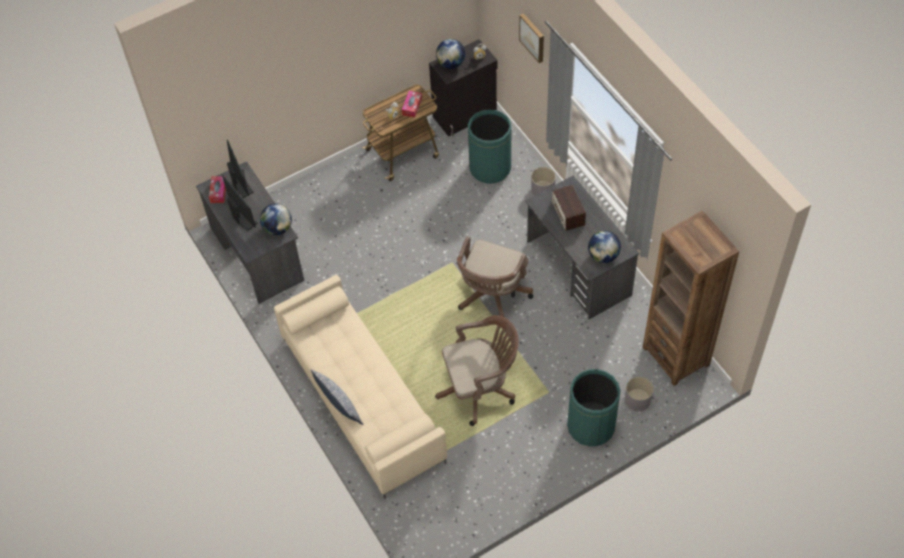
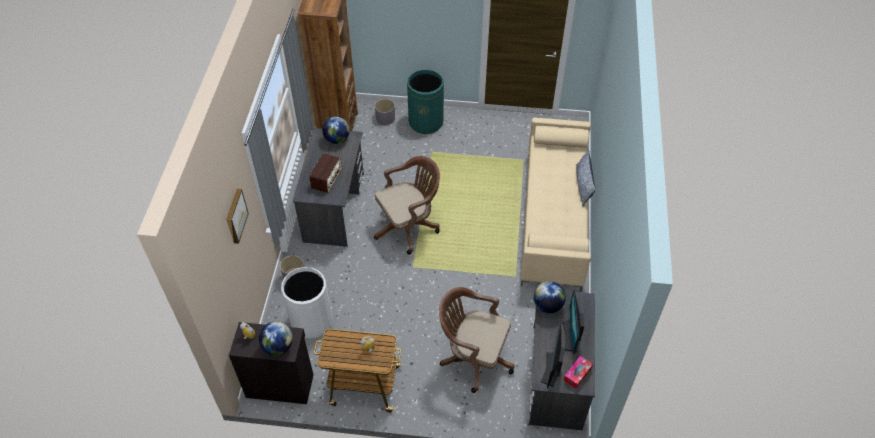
camera: 145 degrees left, 5 degrees down
(412, 106) = (345, 345): tissue box -> none
(480, 388) = (471, 178): brown office chair -> brown office chair (473, 357)
(490, 168) = (311, 321): green trash can -> white trash can

